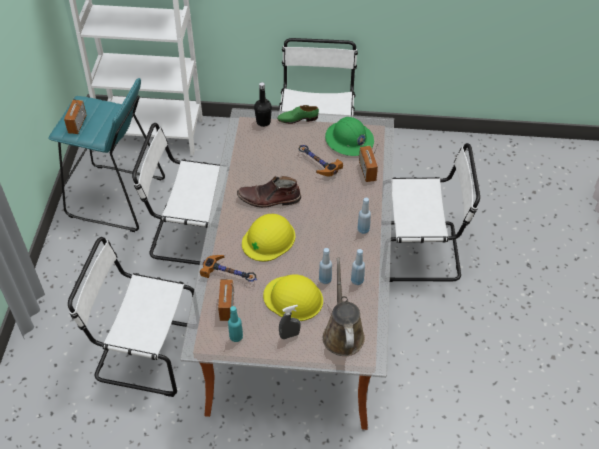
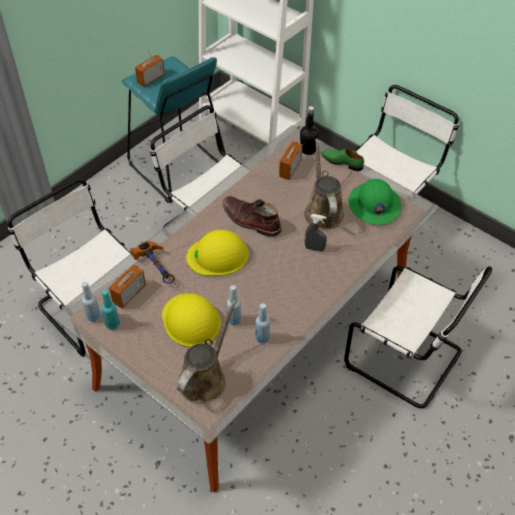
camera: 35 degrees right, 0 degrees up
(289, 335) = (157, 350): grey spray bottle -> grey spray bottle (314, 248)
(316, 163) = (323, 211): hammer -> brown watering can
(363, 230) = (311, 294): blue bottle -> blue bottle (93, 317)
(367, 171) = (365, 242): radio -> radio (290, 169)

